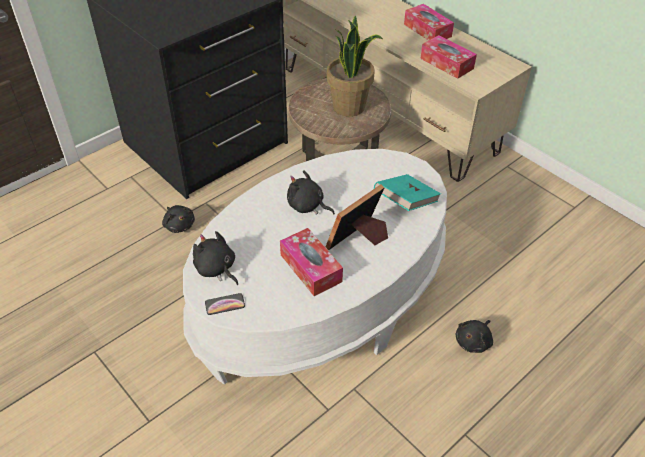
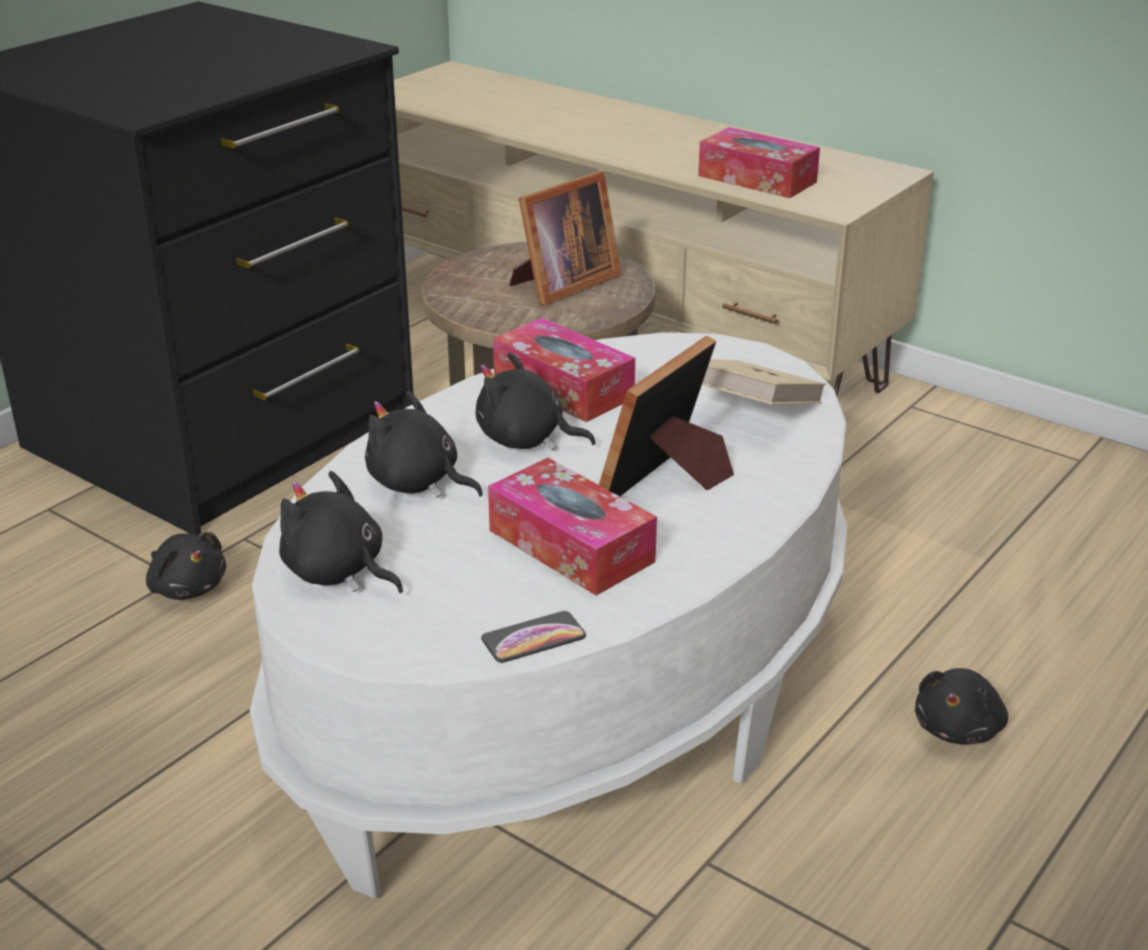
camera: 10 degrees left, 15 degrees down
(225, 304) = (378, 636): phone -> phone (533, 638)
(258, 225) = (418, 483): none -> black plush toy
(349, 107) = (561, 285): potted plant -> picture frame
(405, 202) = (750, 412): turquoise book -> beige book
(427, 30) = (696, 136): tissue box -> tissue box (563, 388)

